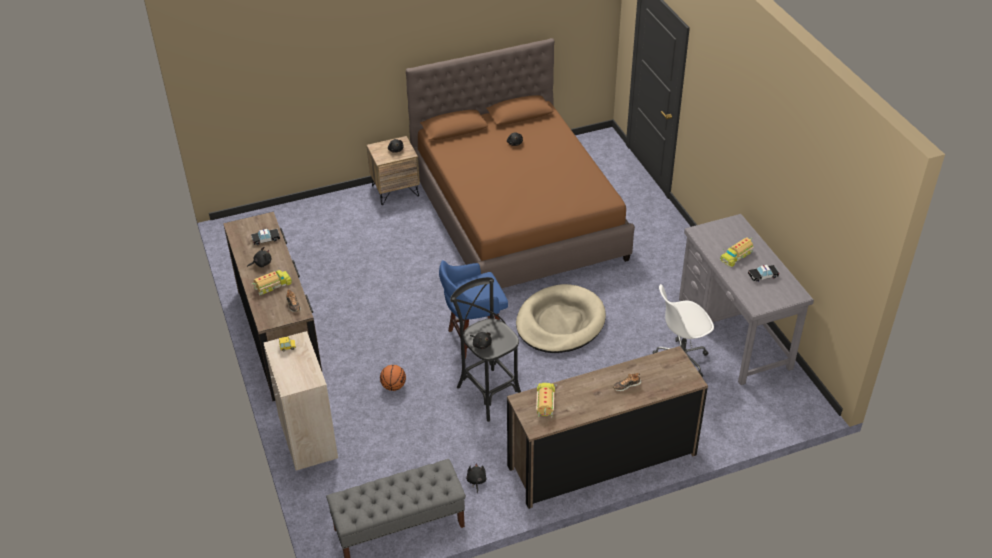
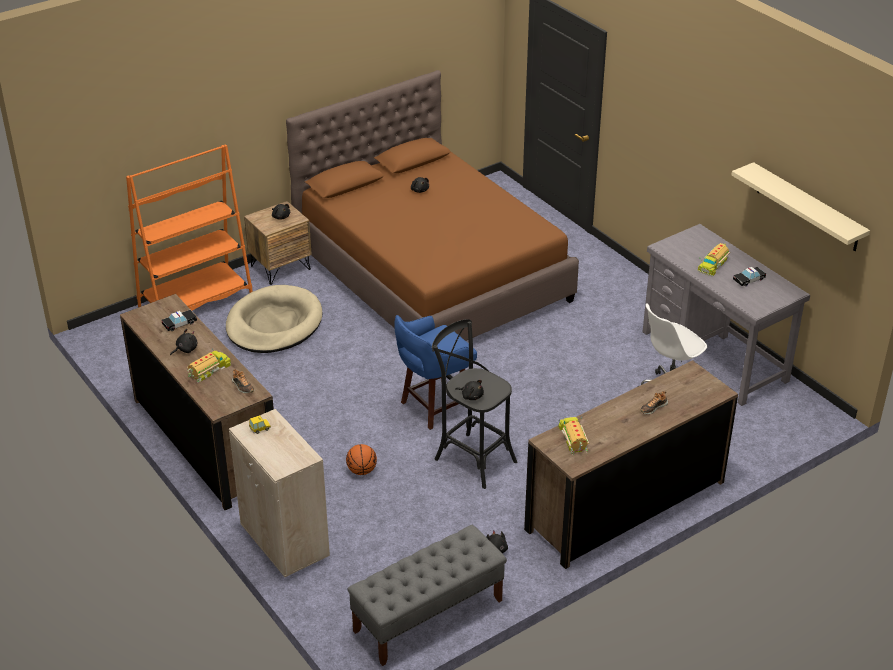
camera: 15 degrees left, 5 degrees down
(317, 211) = (196, 302): none -> orange bookcase
(560, 322) = (523, 375): beige dog bed -> beige dog bed (274, 324)
(819, 222) = (807, 207): none -> beige shelf

